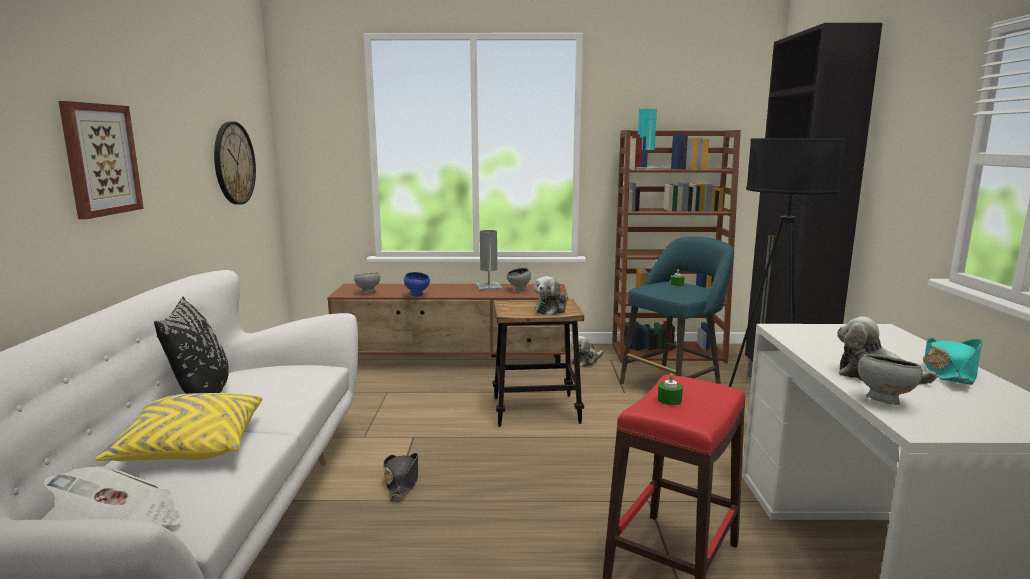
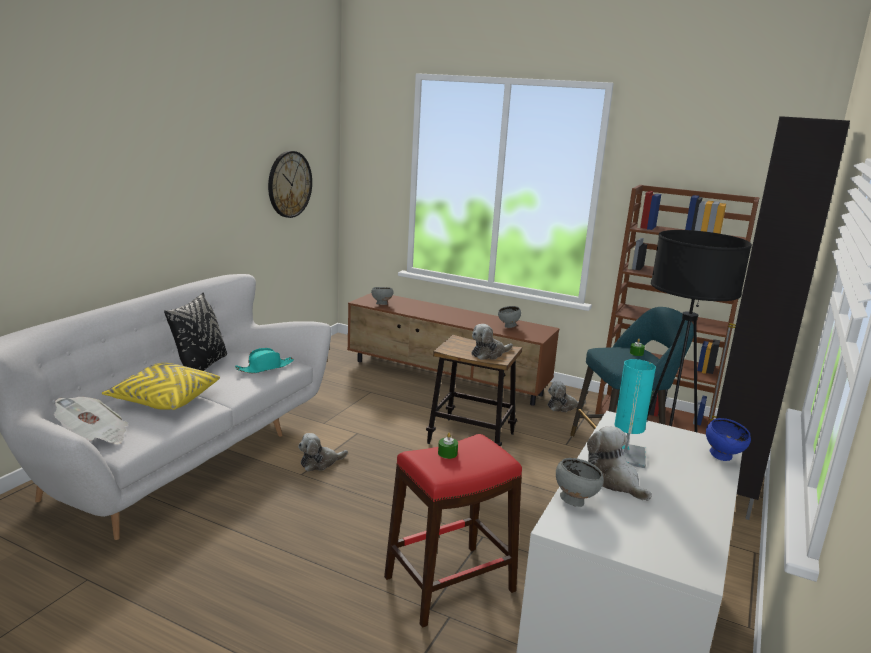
camera: 25 degrees right, 5 degrees up
(100, 159) = (160, 191): picture -> none
(402, 480) = (320, 463): black hat -> plush toy
(417, 295) = (417, 314): blue bowl -> blue bowl (723, 457)
(488, 287) = (486, 318): grey table lamp -> none
(644, 169) = (653, 228): turquoise table lamp -> turquoise table lamp (624, 455)
(949, 371) = (692, 498): turquoise hat -> turquoise hat (265, 367)

